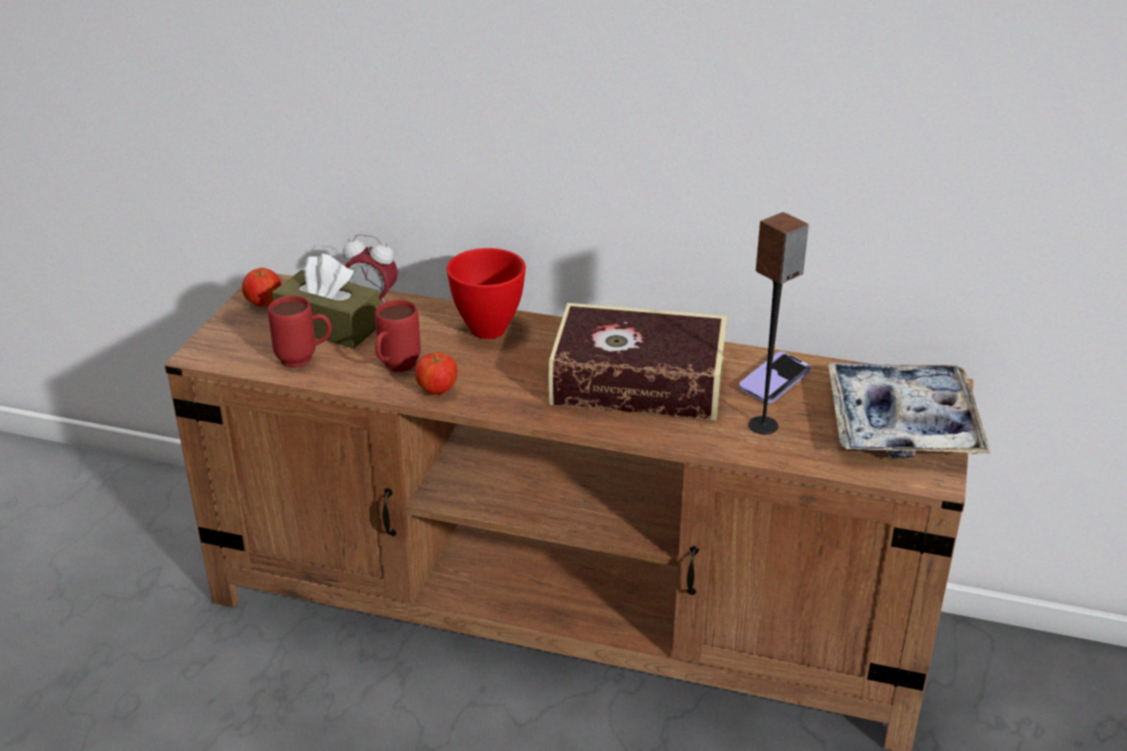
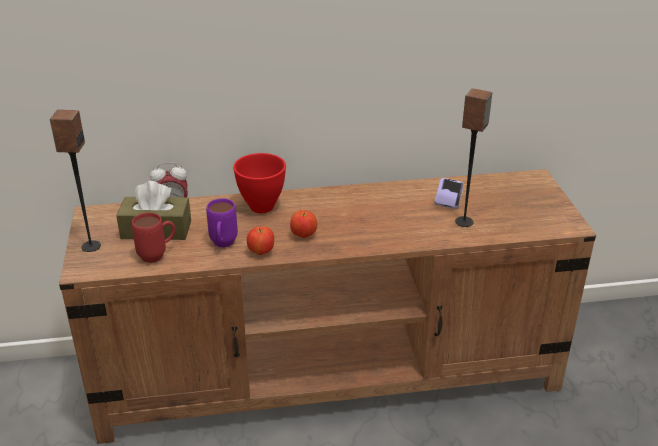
camera: 25 degrees left, 0 degrees up
(234, 326) = (90, 246): none -> speaker
(264, 304) = (99, 226): apple -> apple (303, 235)
(395, 368) = (223, 245): red mug -> purple mug
(638, 382) = (376, 215): book -> none
(902, 423) = (532, 201): tray -> none

